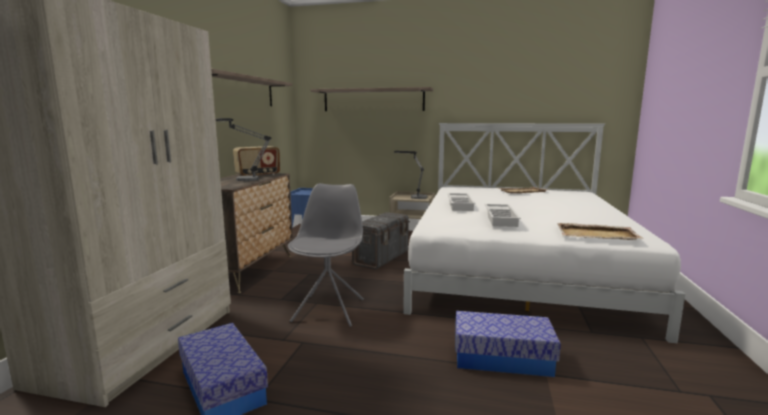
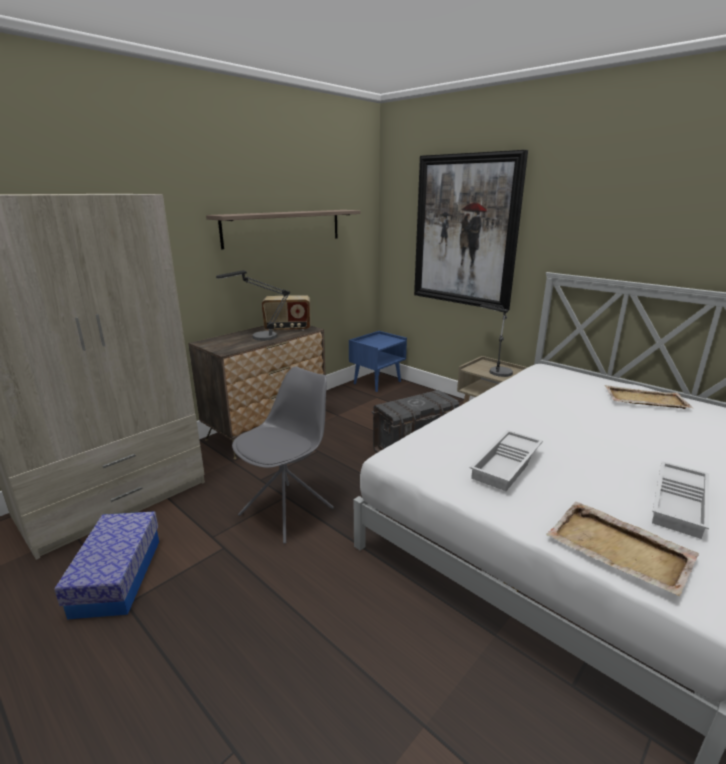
camera: 30 degrees right, 10 degrees up
(373, 100) = (465, 231): shelf -> picture
(461, 205) = (496, 416): white tray -> white tray (680, 504)
(502, 358) = (395, 669): storage box -> none

